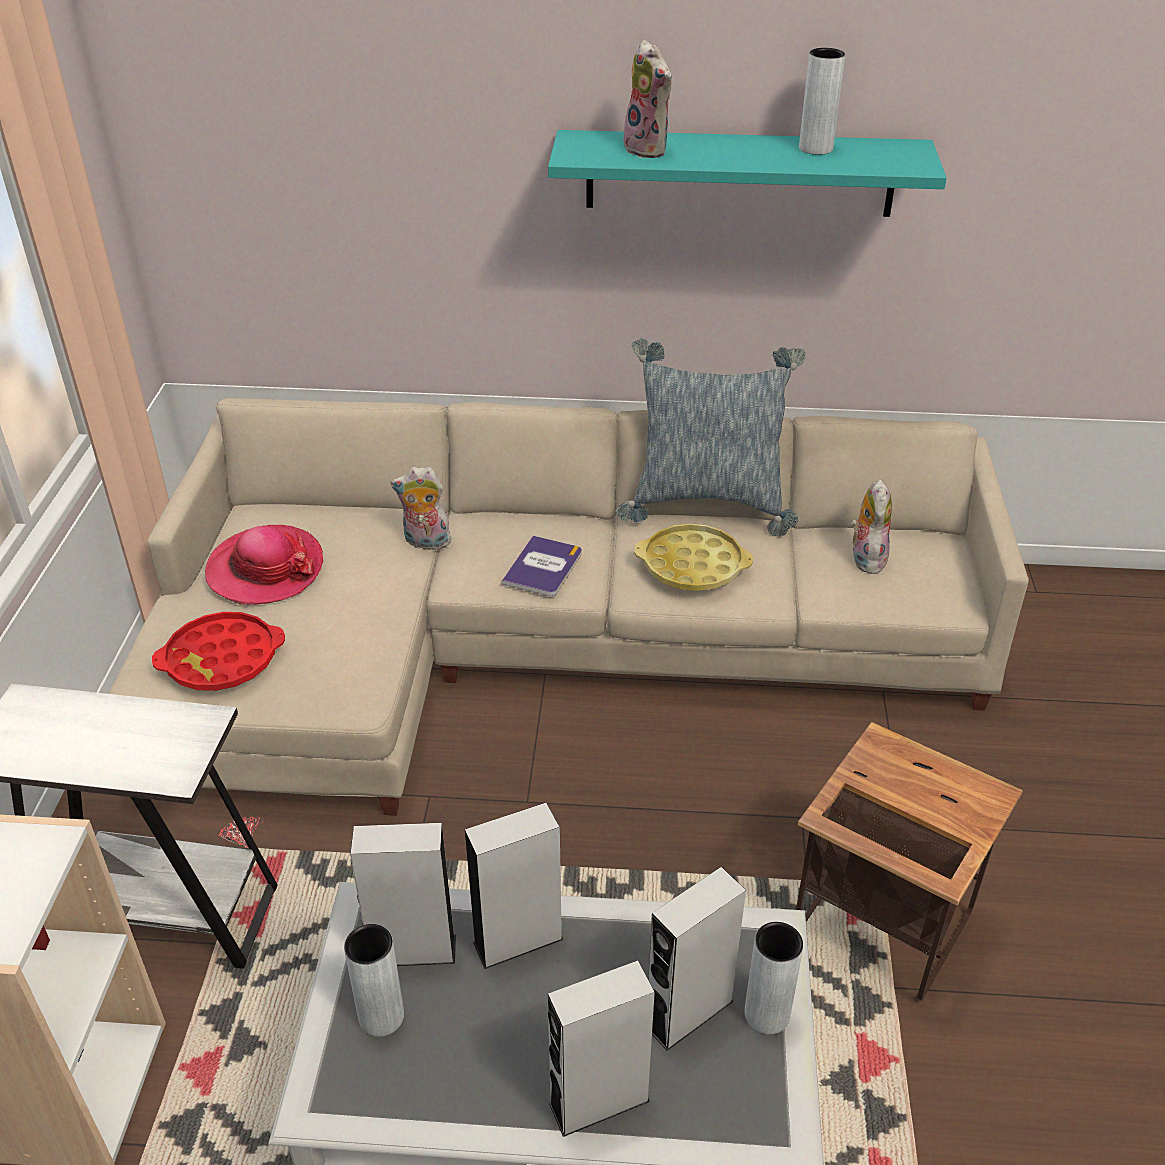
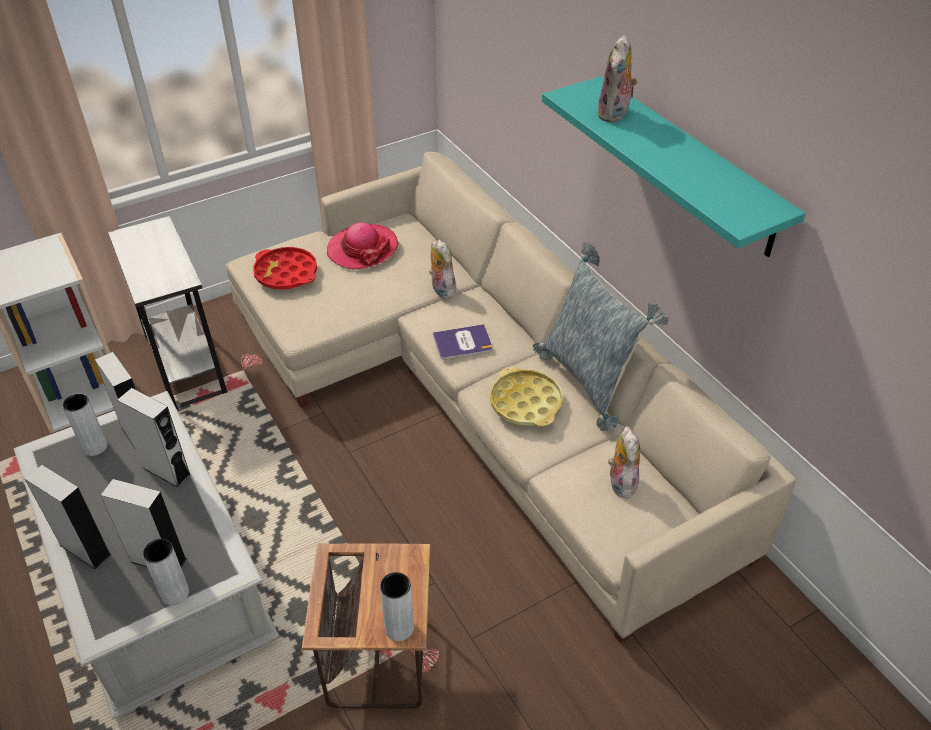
camera: 55 degrees right, 5 degrees up
(815, 148) = (709, 171): grey vase -> grey vase (399, 628)
(865, 558) = (620, 482): plush toy -> plush toy turned 60 degrees counterclockwise

